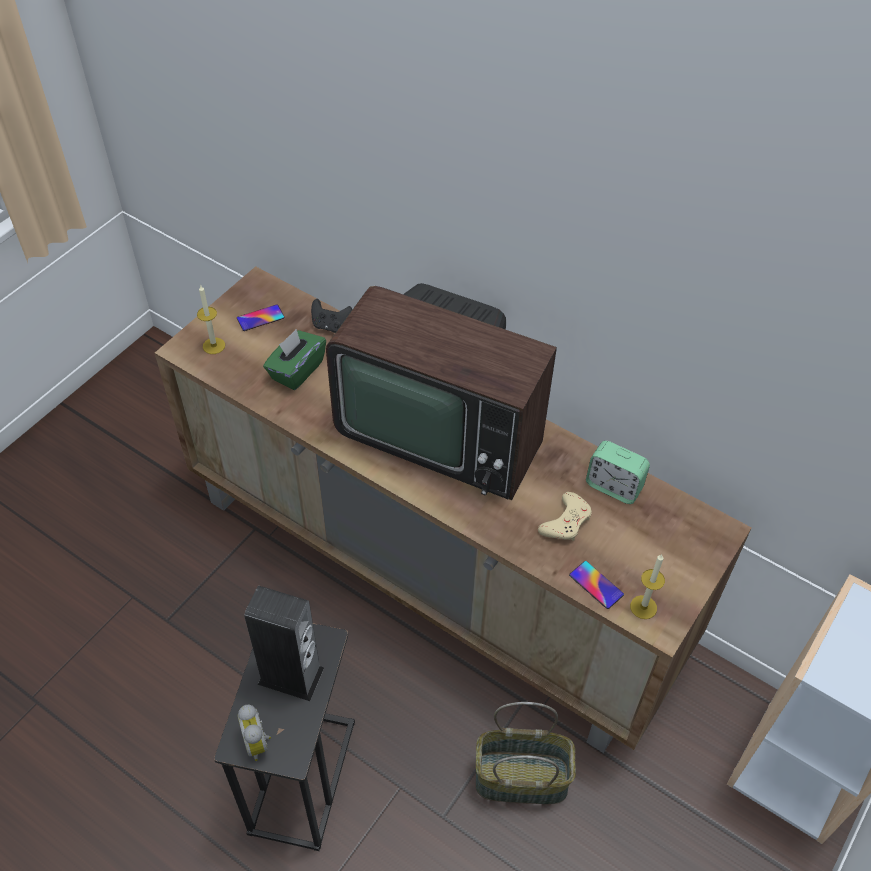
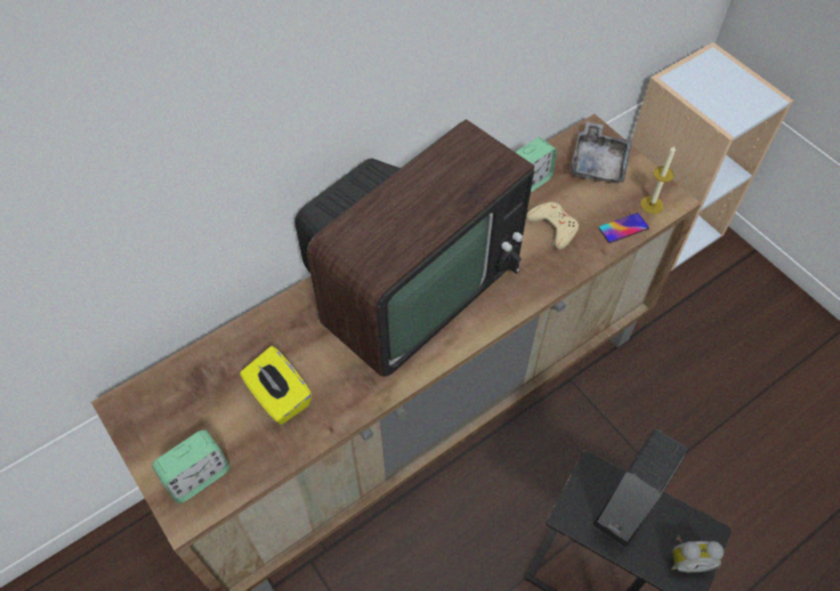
camera: 70 degrees left, 5 degrees up
(214, 346) = (198, 476): candle -> alarm clock
(260, 318) = (180, 415): phone -> none
(296, 370) = (279, 397): green tissue box -> yellow tissue box
(330, 325) = (229, 347): black game controller -> none
(522, 777) = (636, 403): basket -> none
(677, 544) = (598, 163): none -> grey tray

